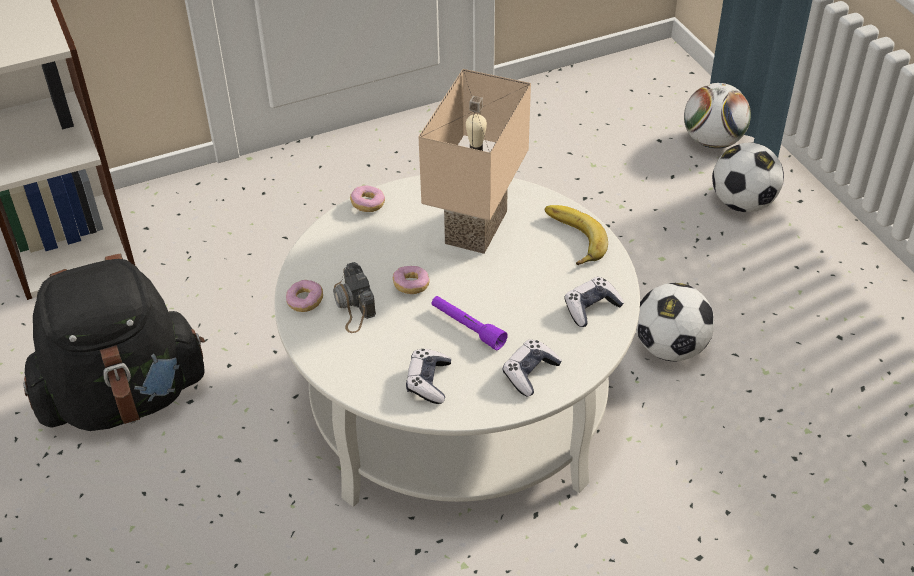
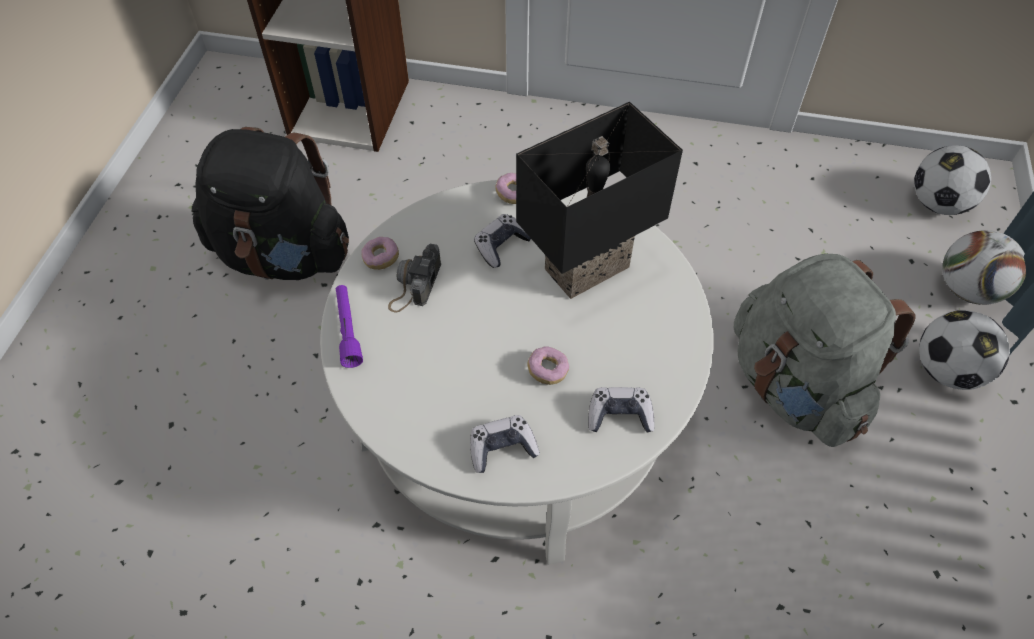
camera: 35 degrees right, 10 degrees up
(411, 285) = (479, 294): donut -> donut (548, 370)
(428, 382) = (408, 399): game controller -> game controller (501, 246)
(467, 327) = (489, 365): purple flashlight -> purple flashlight (348, 330)
(479, 229) = (588, 271): beige table lamp -> black table lamp
(570, 239) = (663, 330): banana -> none
(650, 269) = (794, 386): none -> grey backpack
(670, 348) = (748, 477): football -> football (938, 204)

